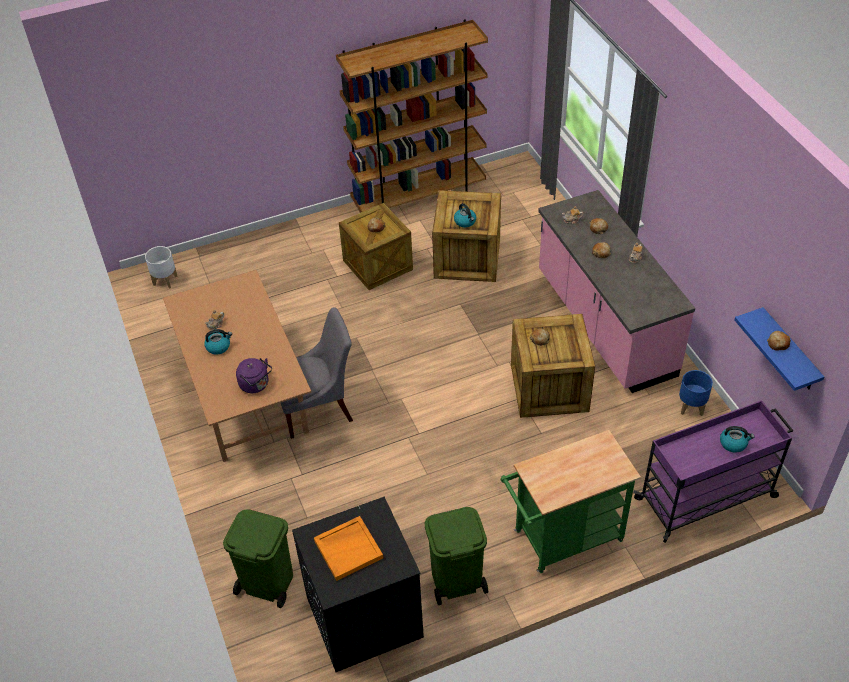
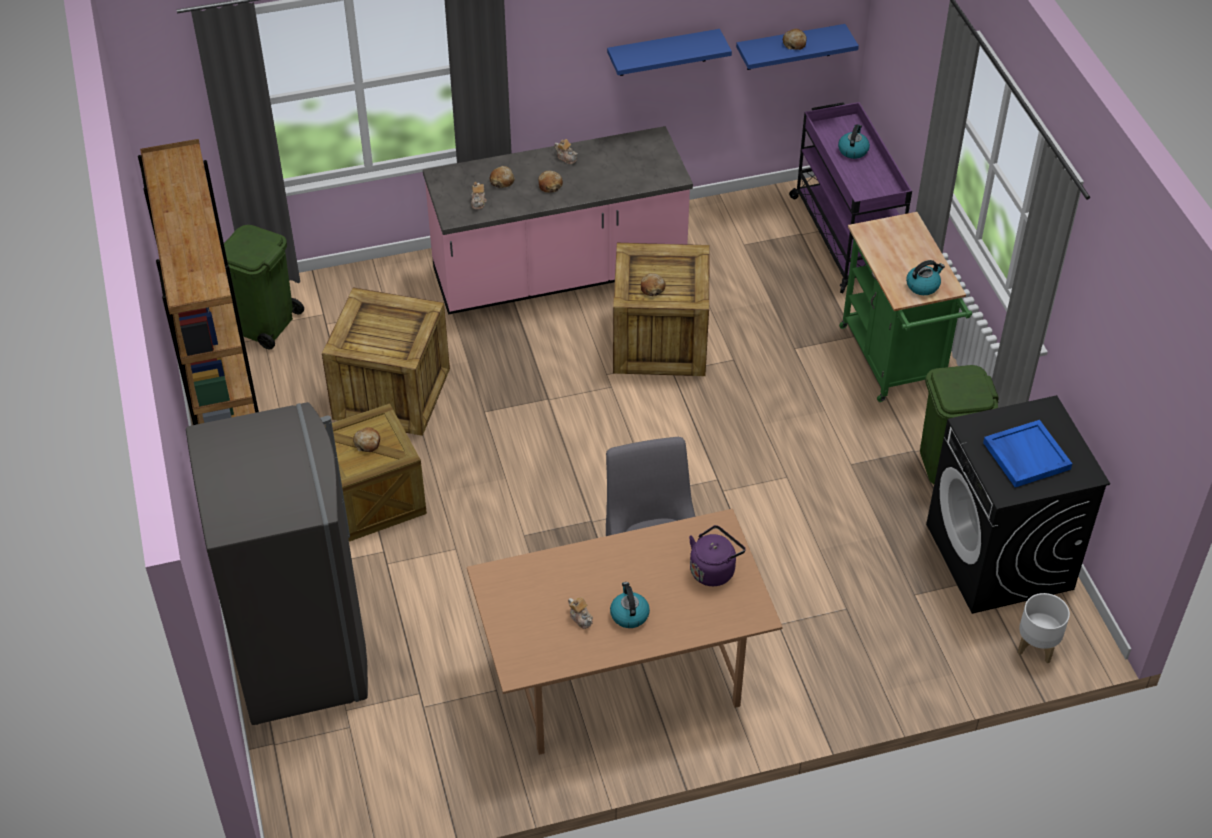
camera: 85 degrees left, 0 degrees up
(165, 280) = (322, 795): white planter -> white planter (1036, 646)
(260, 255) = (300, 653): none -> grey fridge
(267, 582) = (947, 656): green trash can -> green trash can (265, 324)
(348, 549) = (1025, 455): orange tray -> blue tray
(465, 221) = (400, 334): kettle -> kettle (923, 285)
(691, 406) = (711, 223): blue planter -> none
(726, 264) = (663, 53): none -> blue shelf

